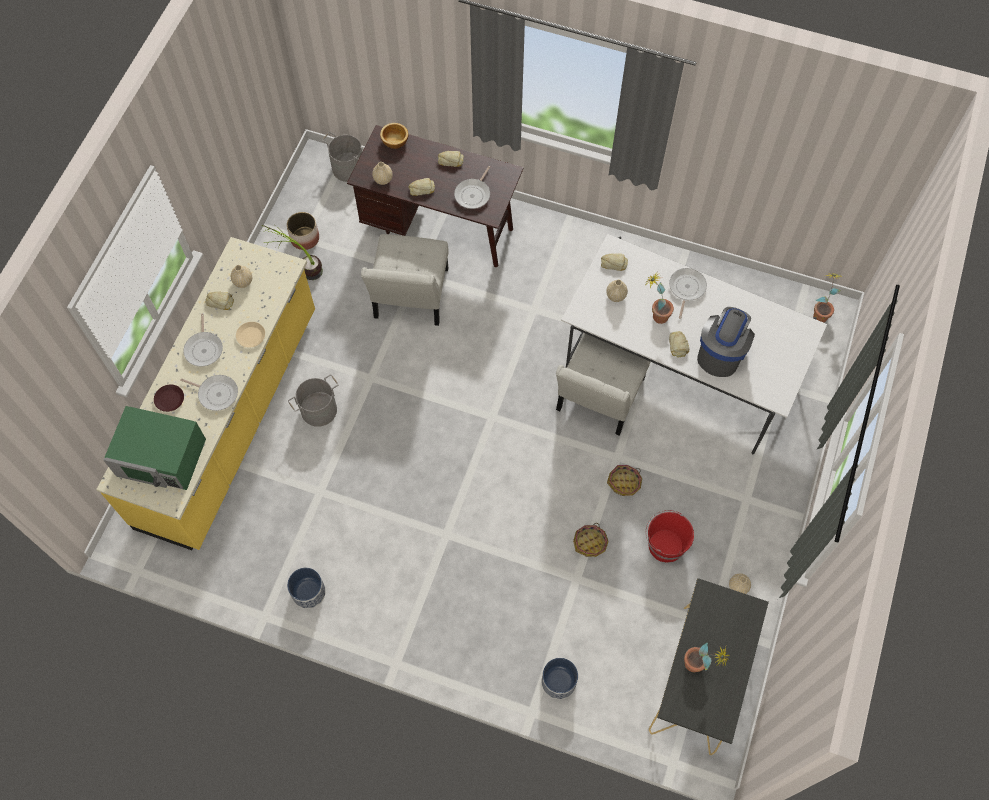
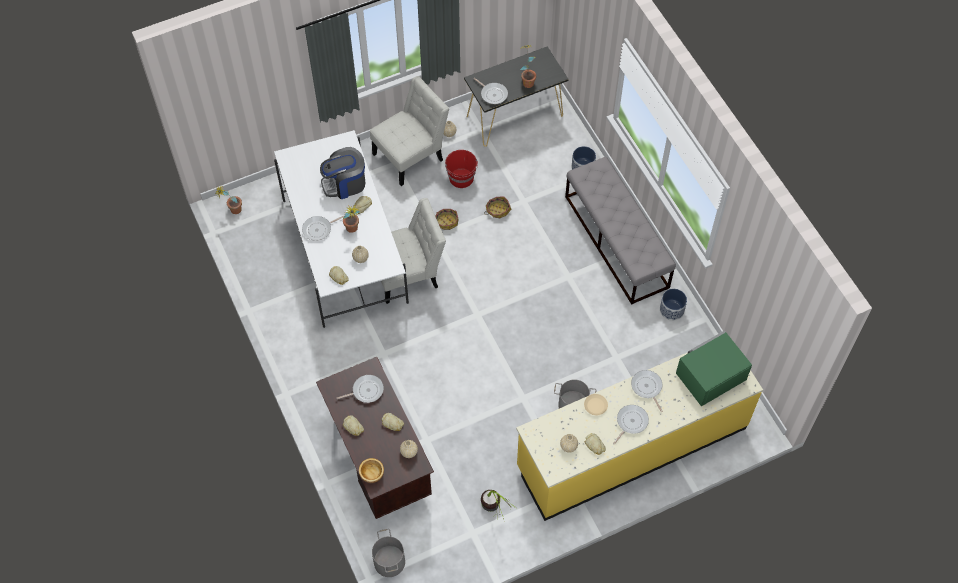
camera: 135 degrees left, 5 degrees down
(162, 457) = (710, 376): green microwave -> green microwave turned 90 degrees counterclockwise
(169, 400) = (678, 407): brown plate -> none
(304, 238) = (472, 532): planter -> none
(410, 298) = (447, 427): white chair -> white chair (411, 155)
(435, 621) = (616, 242): none -> grey bench
(713, 609) = (493, 94): none -> frying pan

